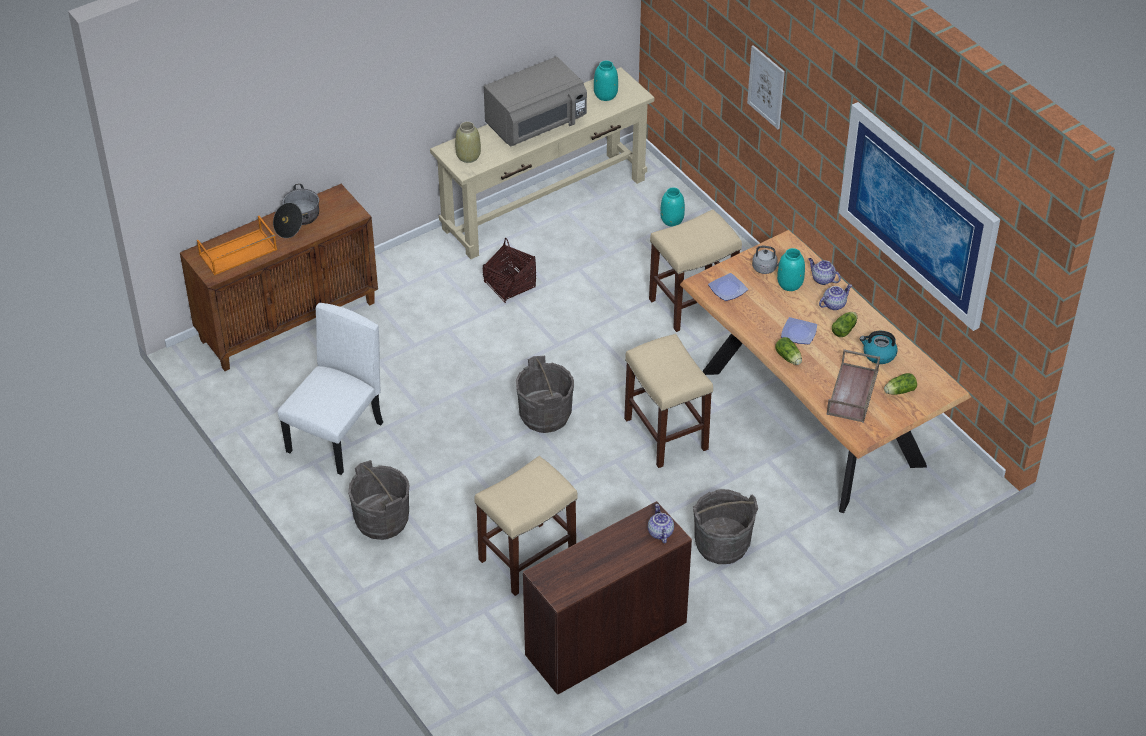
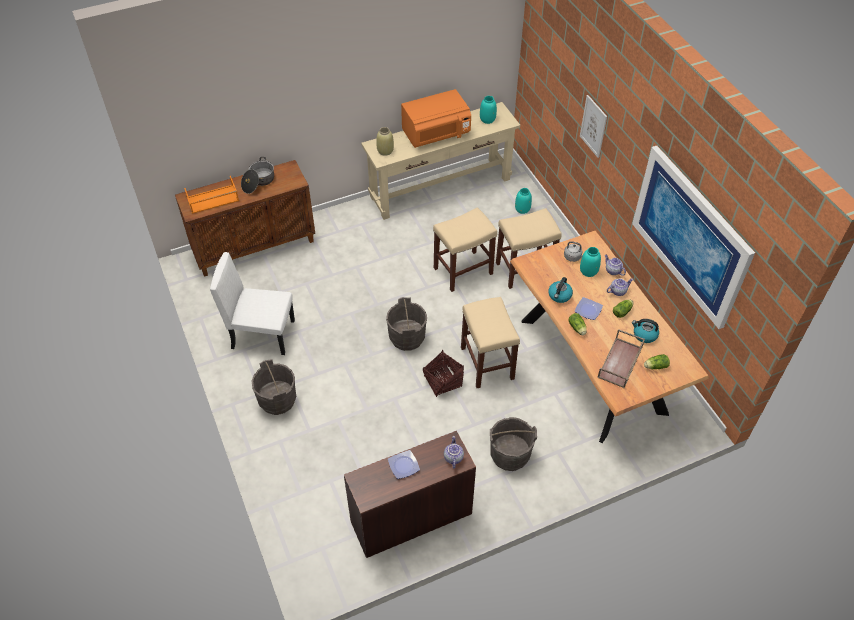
camera: 10 degrees right, 5 degrees up
(336, 437) = (263, 334): white chair -> white chair turned 120 degrees counterclockwise
(509, 285) = (405, 240): basket -> basket (443, 381)
(528, 557) = (370, 443): beige stool -> beige stool (463, 270)
(536, 124) = (436, 134): grey microwave -> orange microwave
(728, 289) = (543, 269): plate -> plate (404, 466)
(757, 320) = (559, 296): none -> kettle

